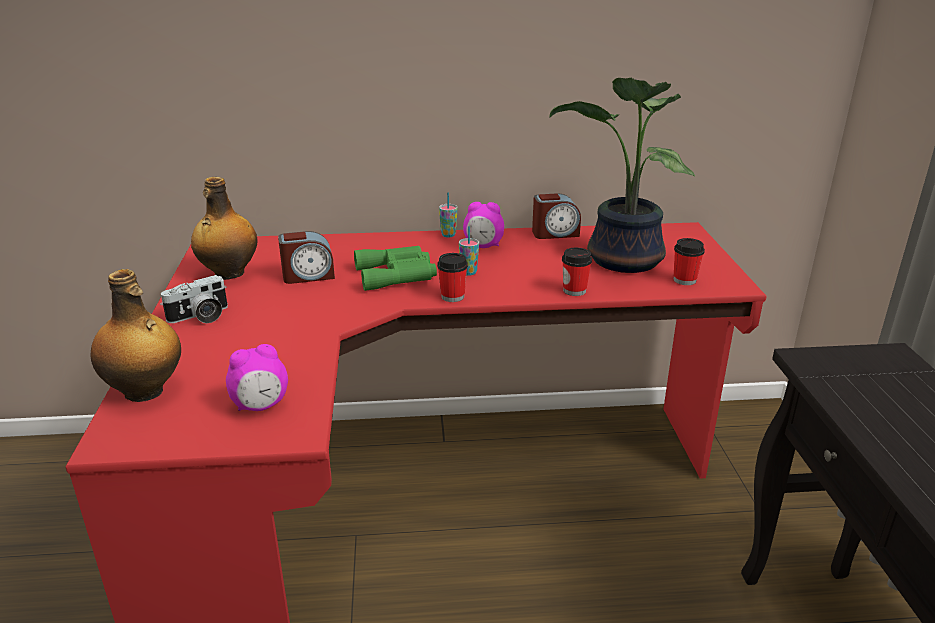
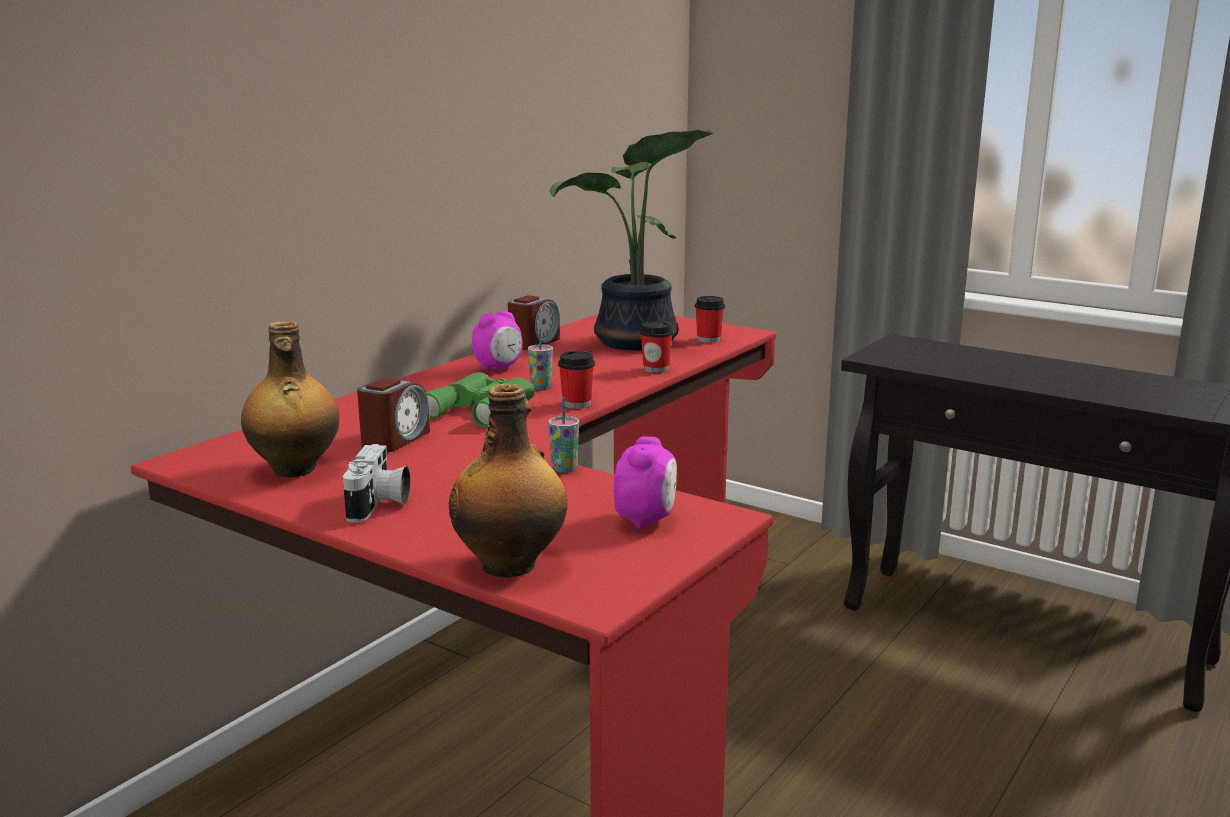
camera: 50 degrees left, 10 degrees down
(448, 235) = (440, 371): cup -> cup (564, 468)

